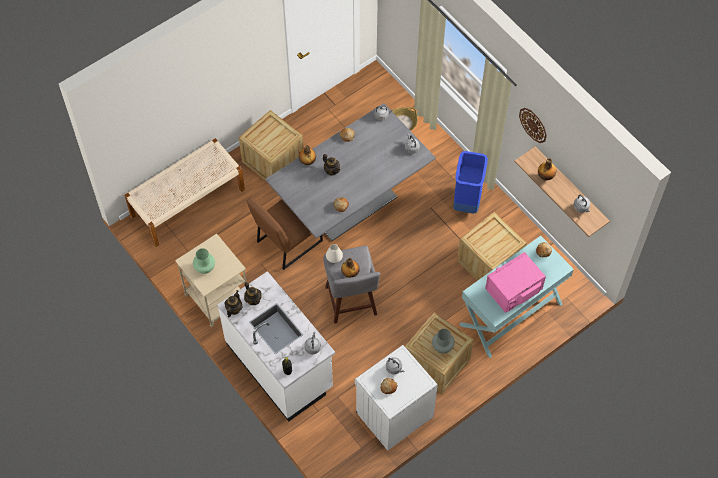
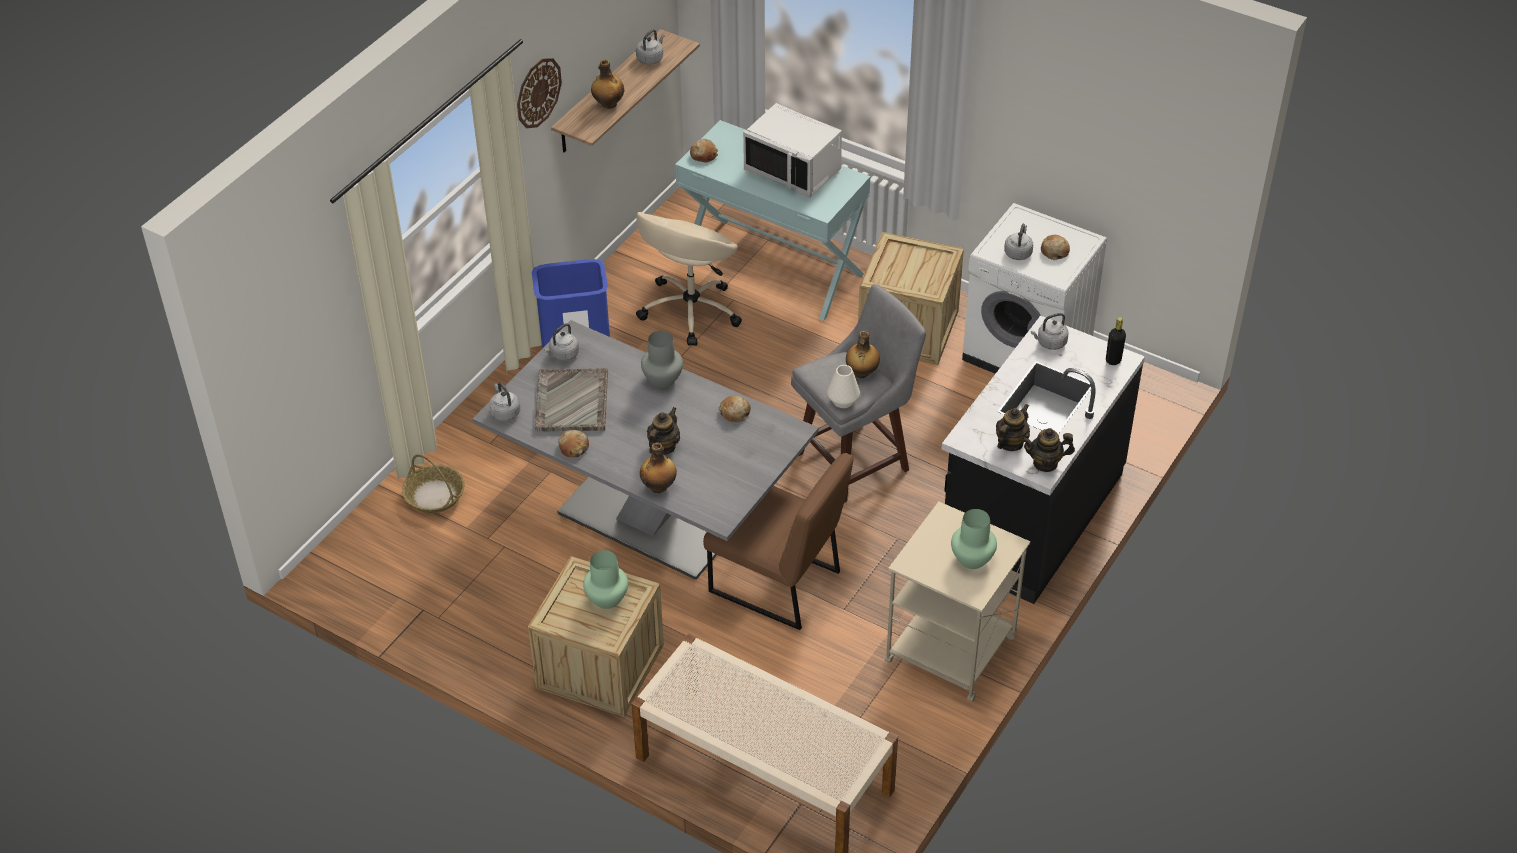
camera: 110 degrees left, 15 degrees down
(272, 142) = (606, 599): none -> green vase
(280, 366) = (1030, 516): white counter -> black counter
(377, 143) = (571, 402): none -> grey tray
(442, 346) = (915, 263): grey vase -> grey vase (662, 379)
(489, 262) = (689, 313): crate -> beige office chair
(514, 290) = (793, 170): pink microwave -> white microwave

